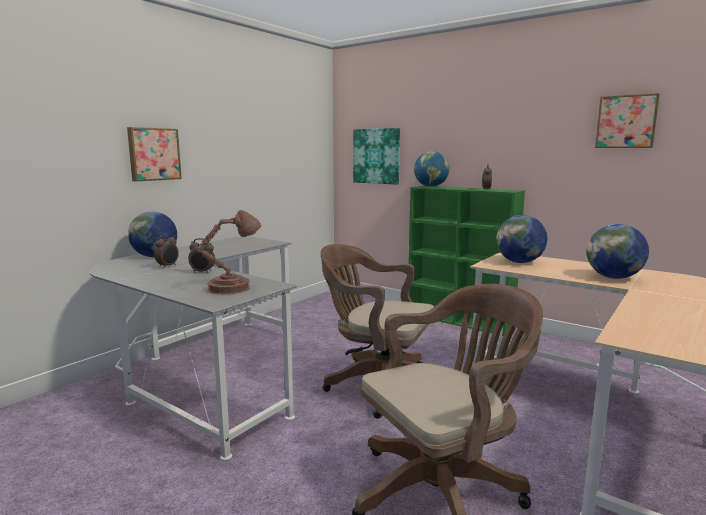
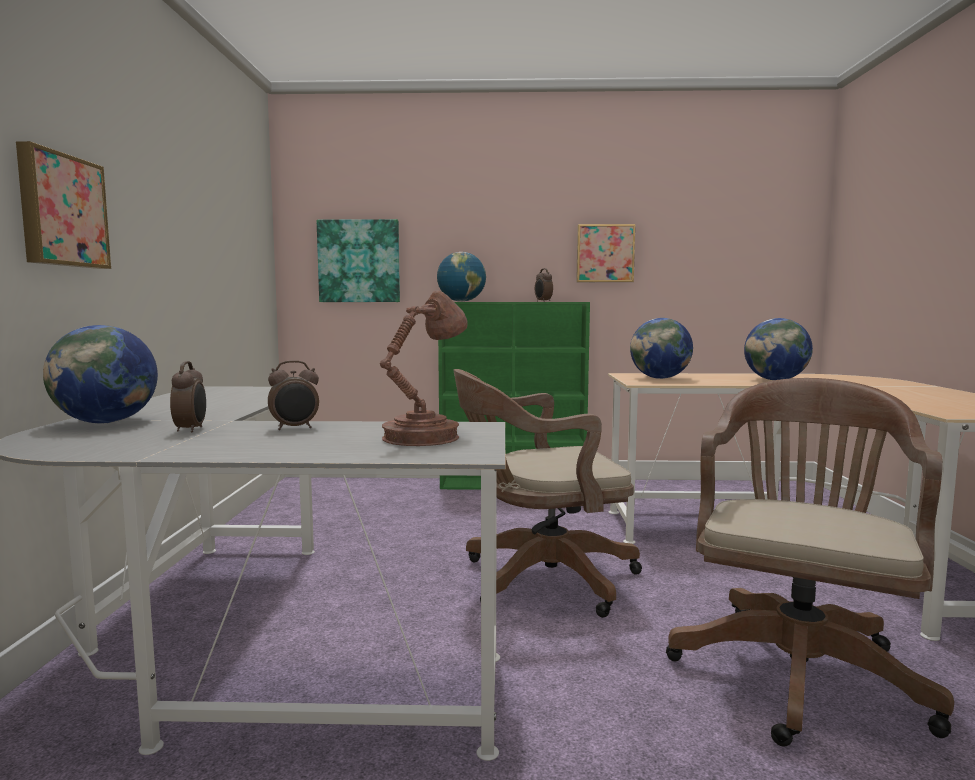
camera: 35 degrees left, 5 degrees down
(626, 122) = (692, 220): picture -> picture (605, 253)

